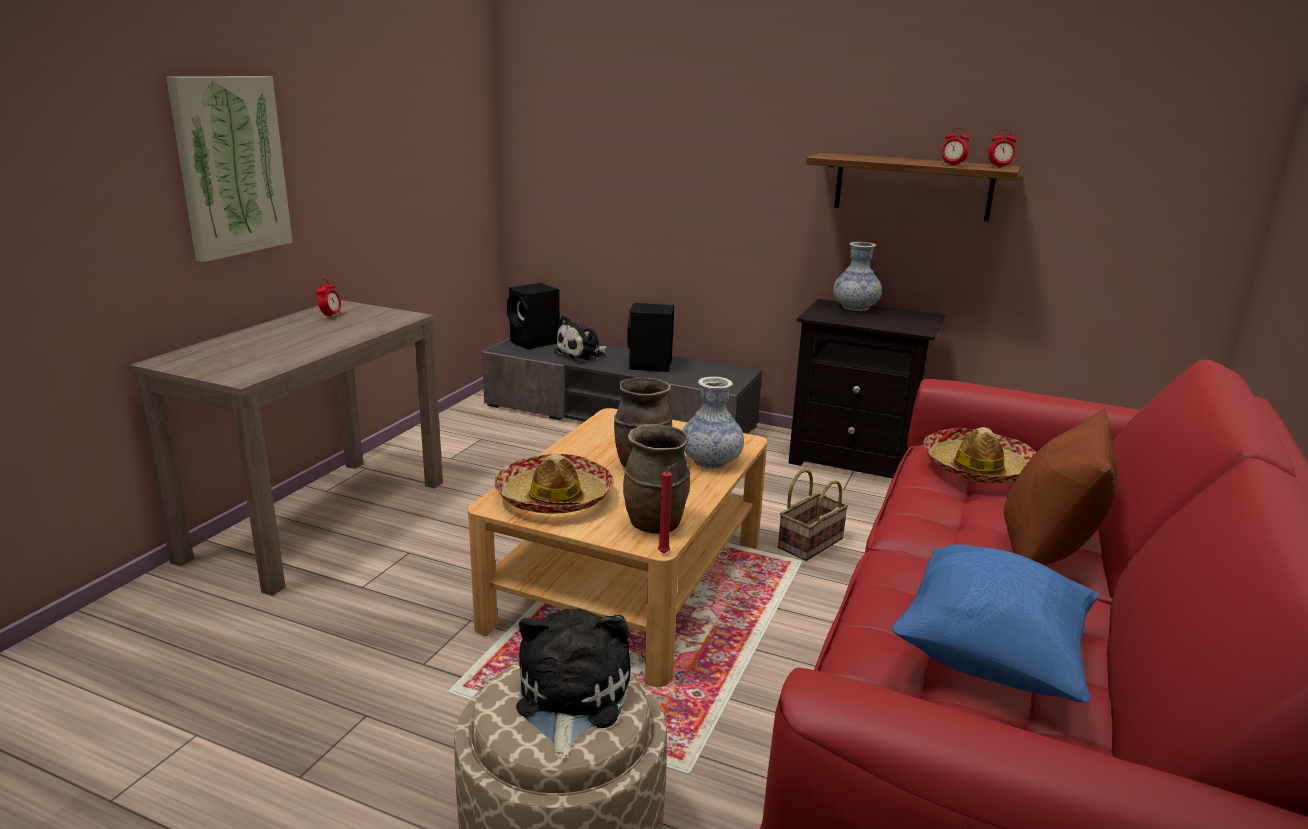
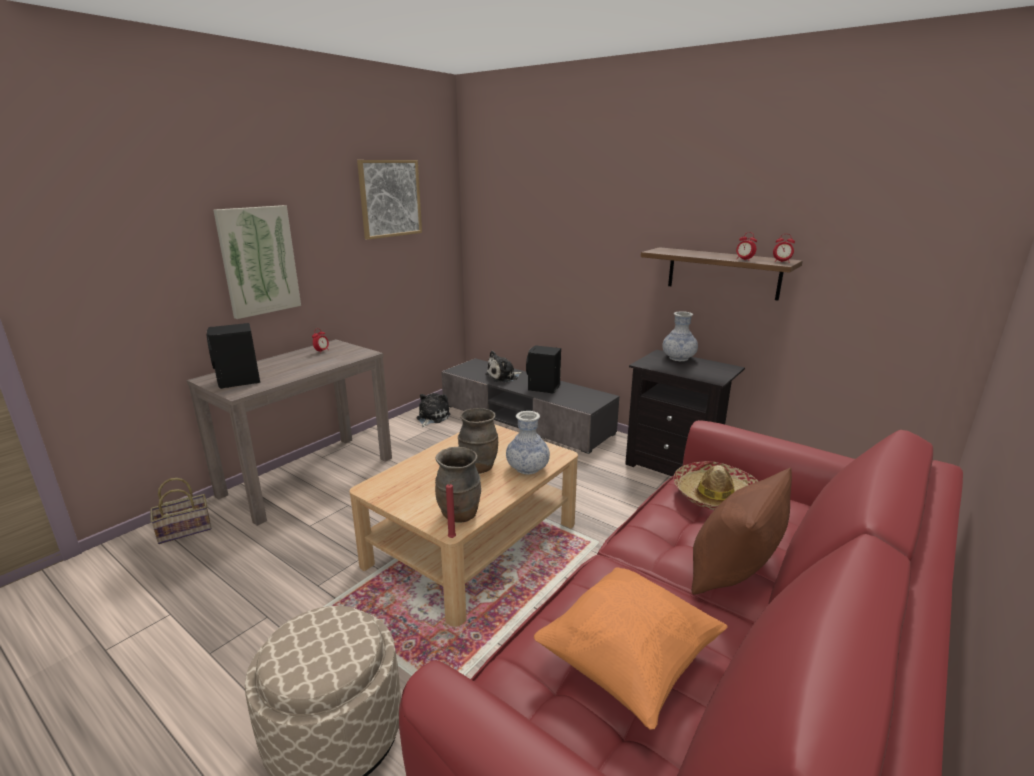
camera: 15 degrees right, 0 degrees up
(407, 75) = (390, 198): none -> picture
(535, 343) = (478, 367): black speaker -> black speaker (239, 381)
(554, 497) = (408, 486): hat -> none
(570, 699) = (325, 644): plush toy -> plush toy (431, 417)
(810, 542) = (612, 528): basket -> basket (186, 529)
(990, 656) = (627, 663): blue pillow -> orange pillow

